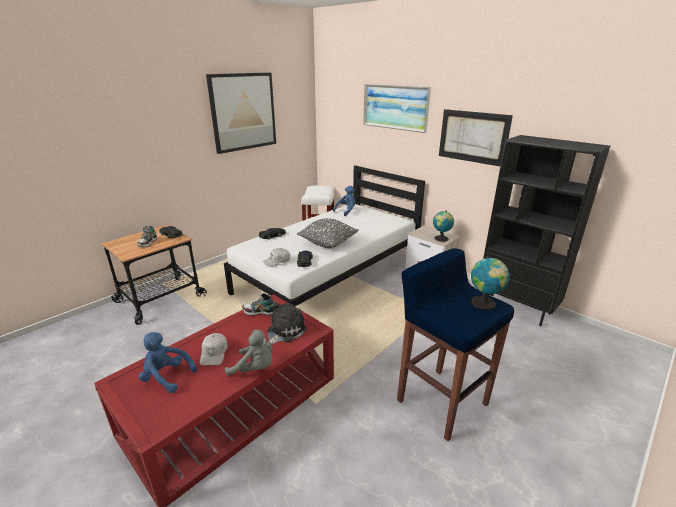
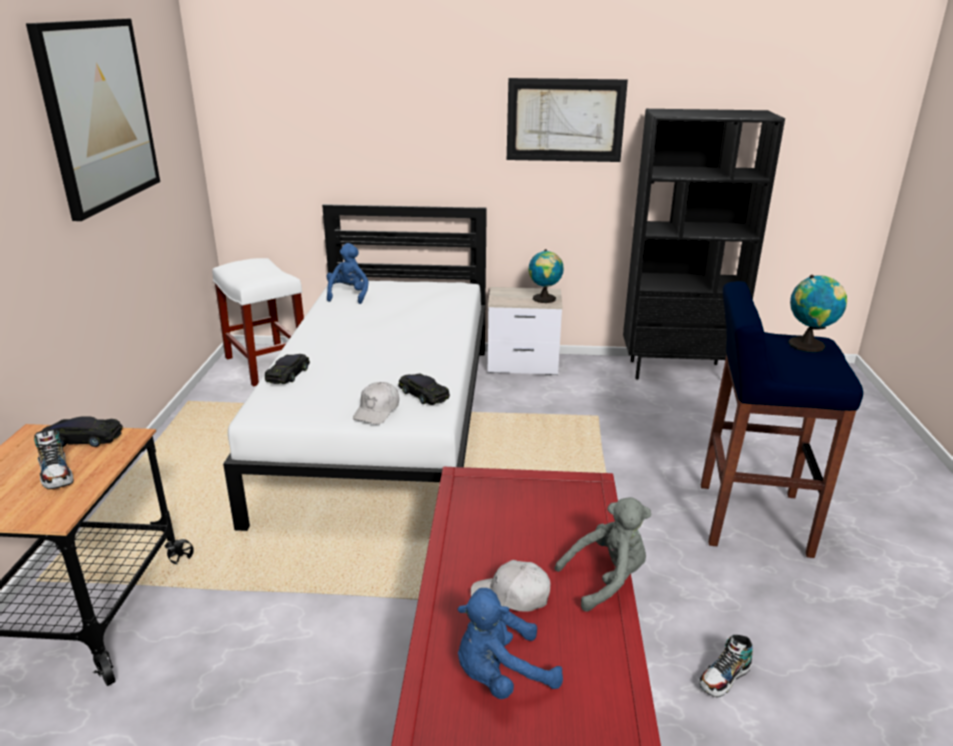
camera: 40 degrees left, 0 degrees up
(214, 353) = (511, 597): white cap -> white cap turned 135 degrees clockwise
(259, 312) = (471, 502): shoe -> shoe (724, 677)
(284, 331) = (554, 509): plush toy -> none
(328, 243) = (410, 354): grey pillow -> none
(395, 107) = (405, 81): picture -> none

